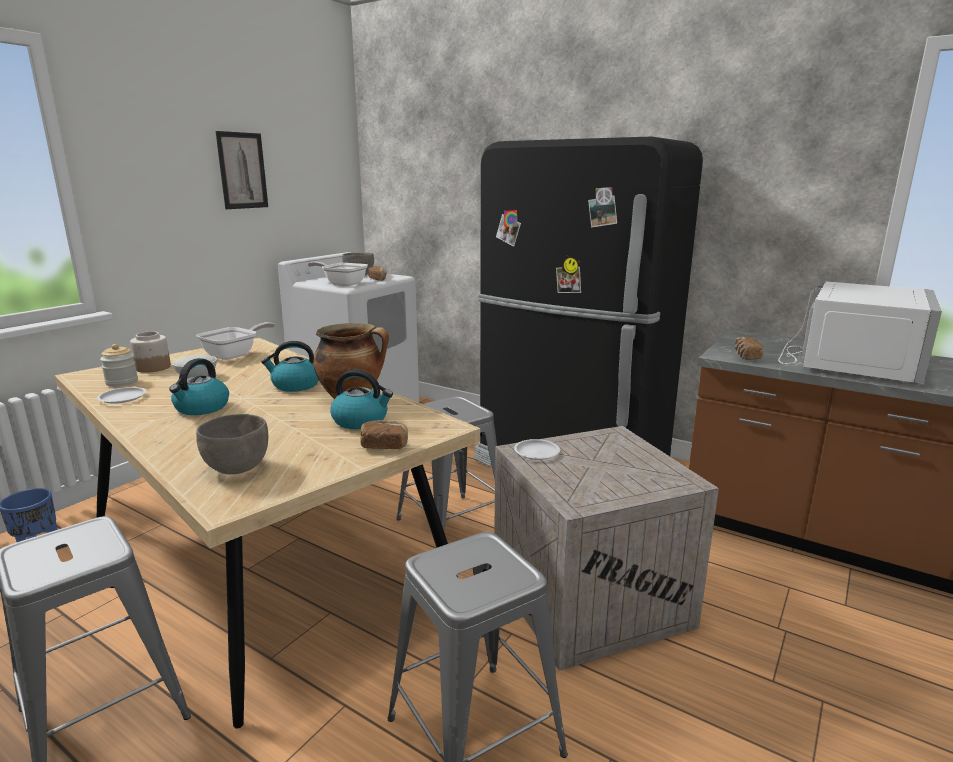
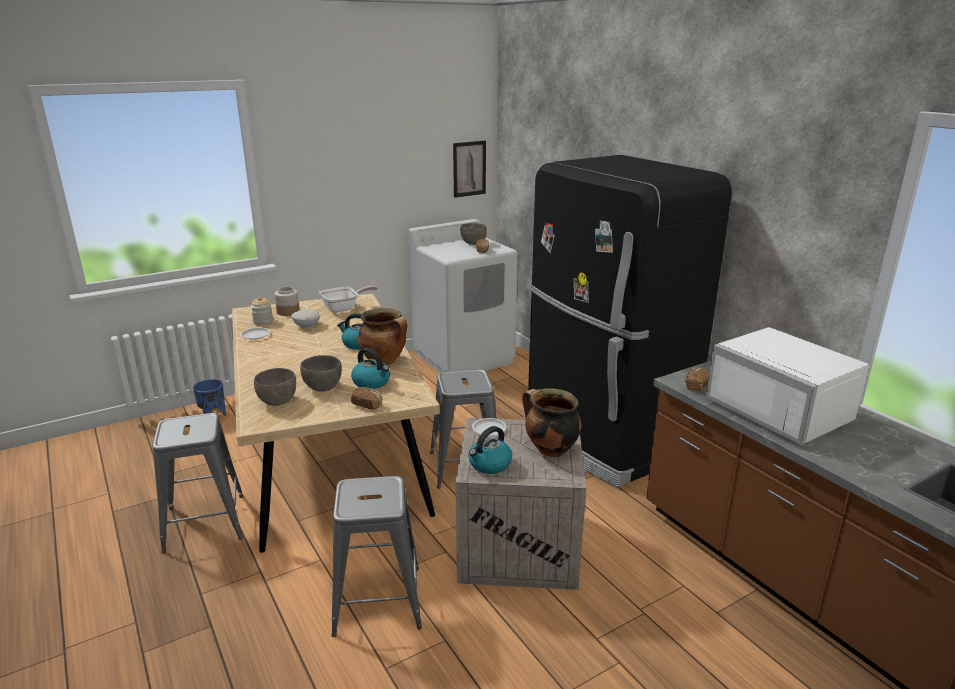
camera: 25 degrees right, 5 degrees up
(201, 408) = (291, 352): kettle -> kettle (489, 465)
(242, 170) = (384, 157): picture -> picture (469, 169)
(293, 438) = (322, 387): none -> grey bowl
(342, 284) = (449, 253): frying pan -> none
(630, 458) = (550, 450): none -> cooking pot
(849, 361) = (784, 409): white microwave -> white microwave turned 90 degrees clockwise

